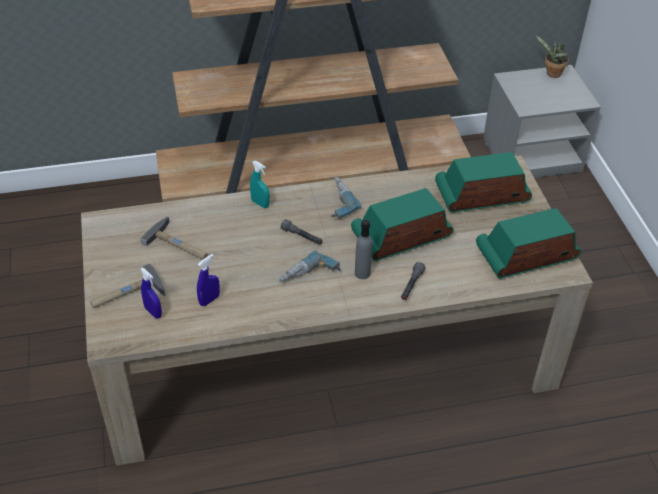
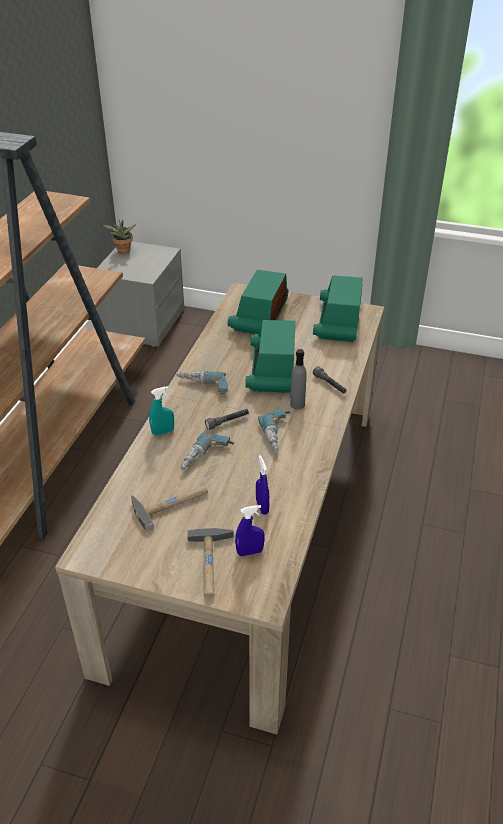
camera: 60 degrees left, 5 degrees down
(245, 243) = (206, 458): none -> power drill

